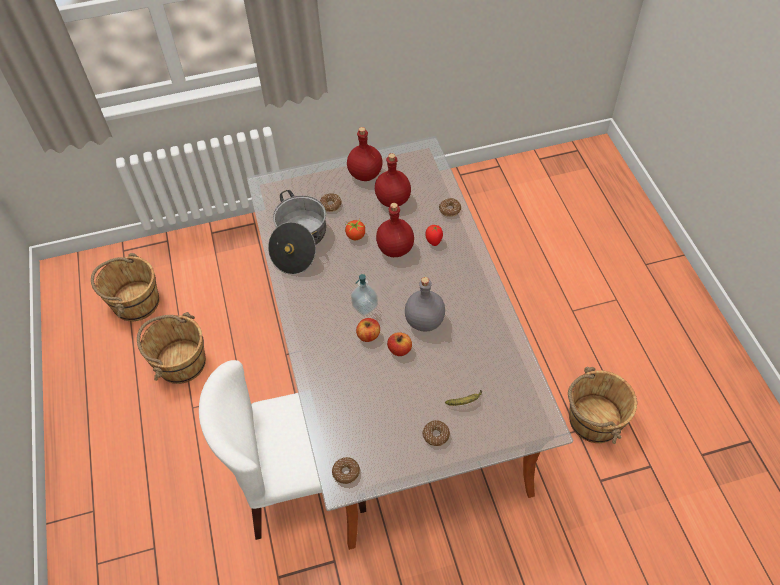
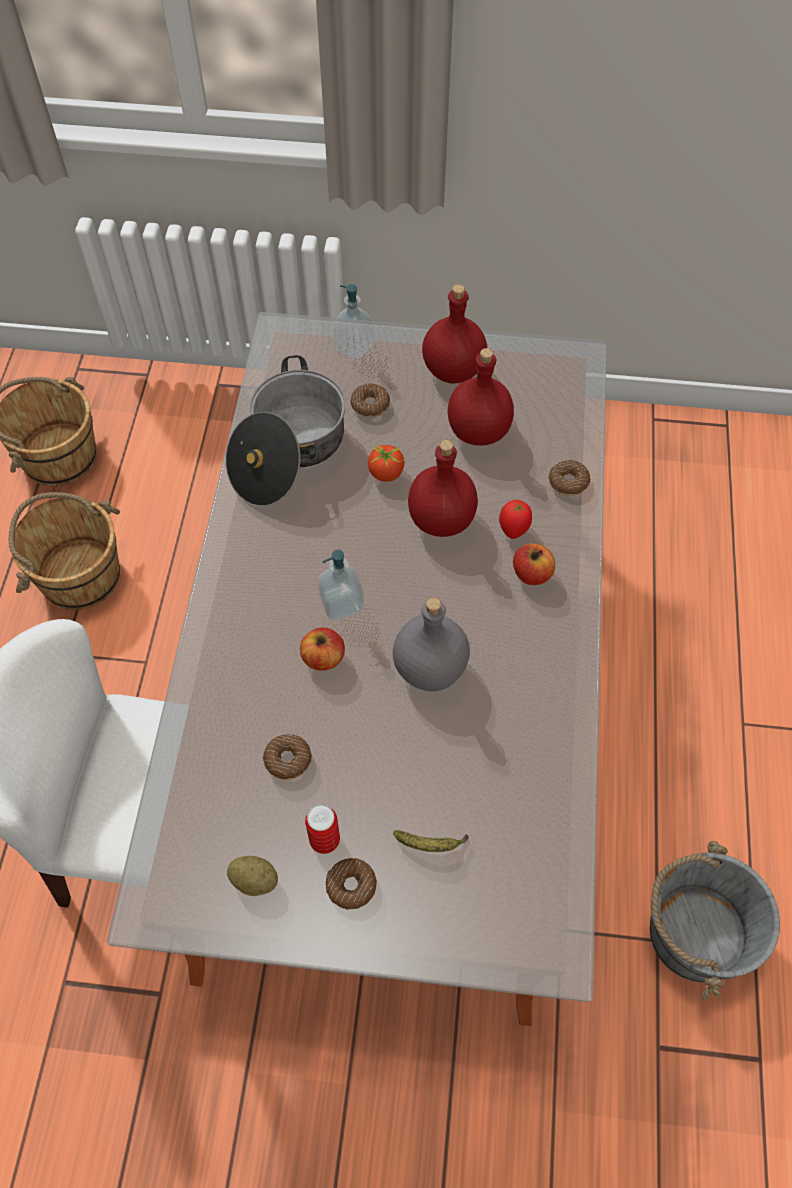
camera: 20 degrees right, 5 degrees up
(307, 178) = (354, 346): none -> soap dispenser
(346, 472) = (169, 889): donut -> donut (288, 759)
(387, 451) = (254, 880): none -> potato
(399, 349) = (363, 704): apple -> apple (531, 574)
(412, 419) = (324, 840): none -> can
(593, 420) = (693, 933): brown bucket -> grey bucket

